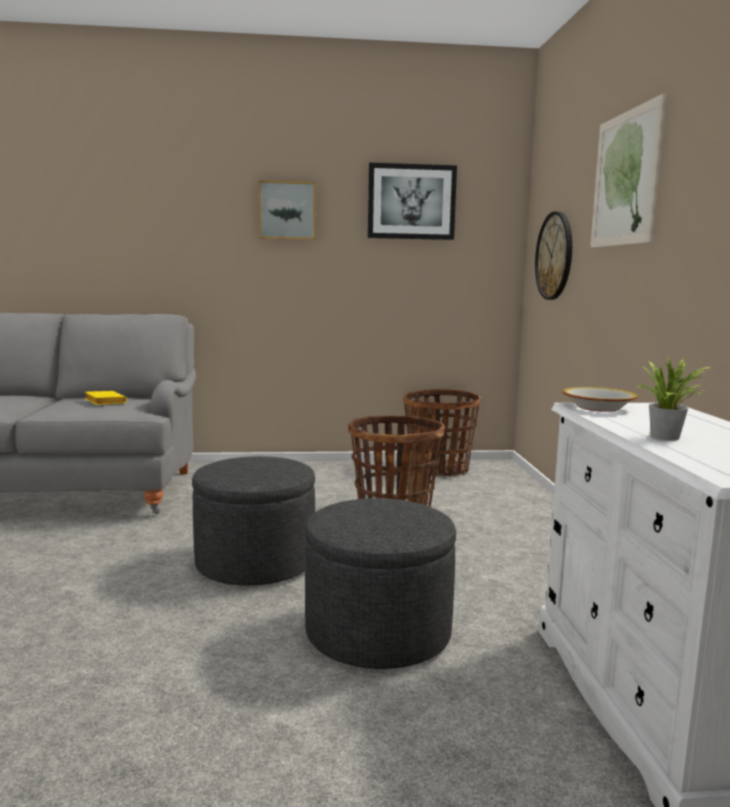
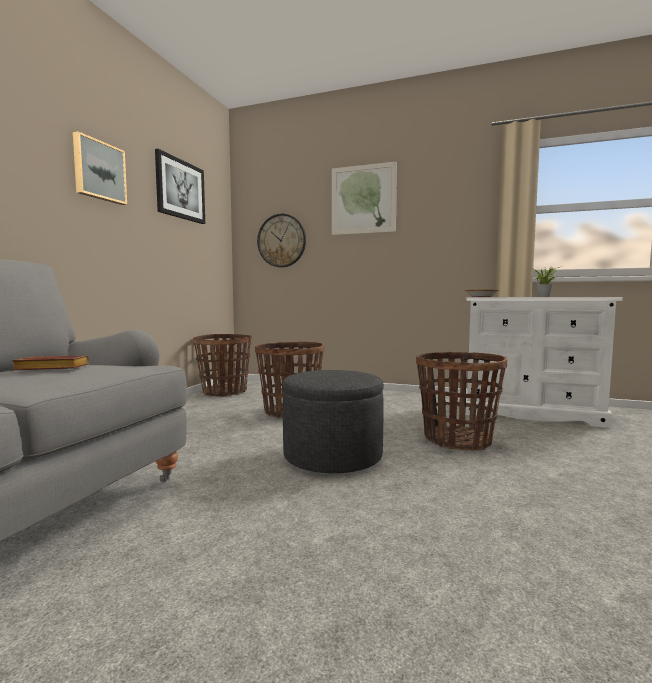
camera: 65 degrees left, 5 degrees down
(103, 402) = (50, 369): yellow book -> brown book
(378, 632) = (457, 440): grey ottoman -> basket

